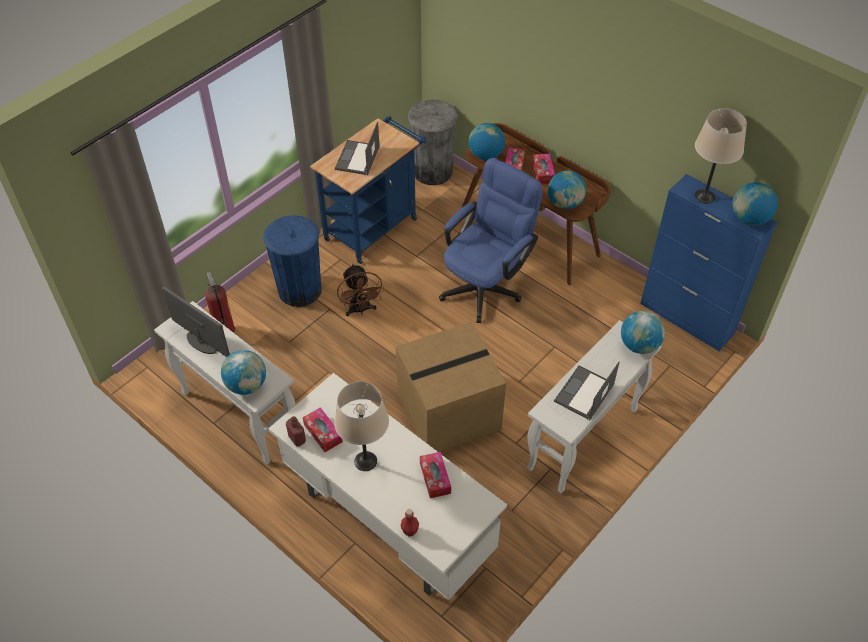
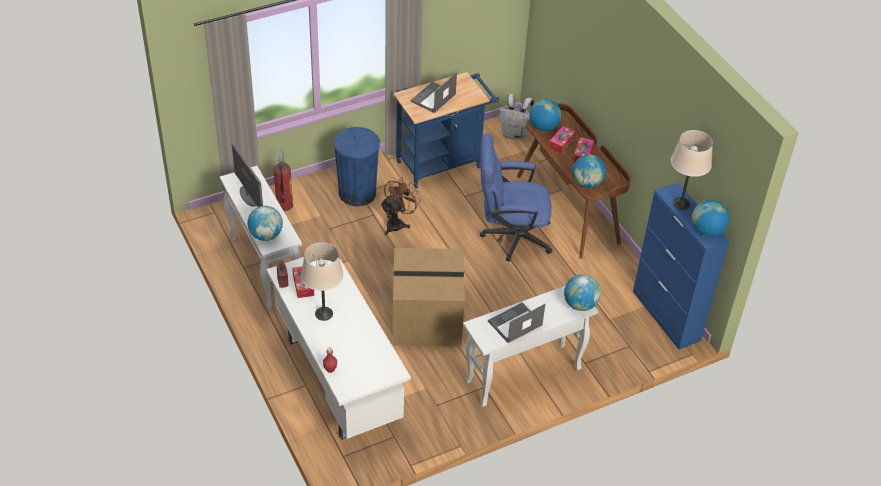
camera: 20 degrees right, 5 degrees down
(360, 310) = (397, 223): brown fan -> brown fan turned 150 degrees counterclockwise
(432, 171) = (515, 134): grey trash can -> white backpack
(435, 478) = (367, 342): tissue box -> none
(486, 285) = (510, 236): blue office chair -> blue office chair turned 150 degrees counterclockwise

